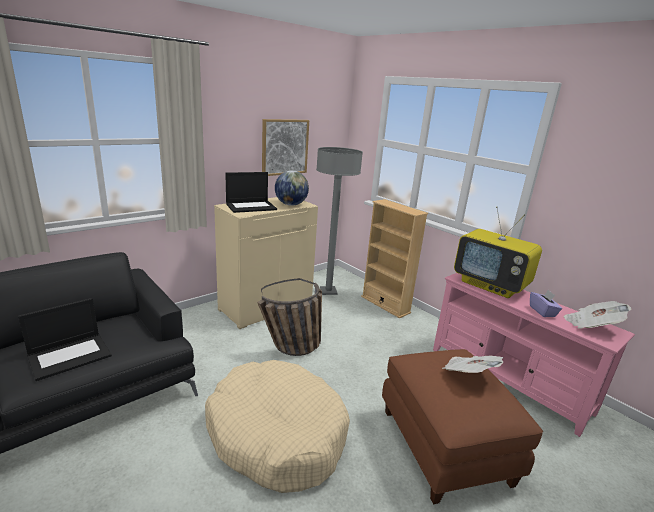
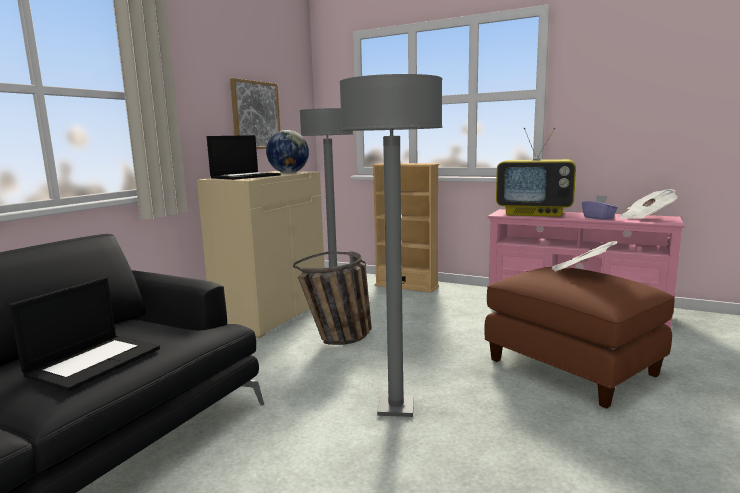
camera: 20 degrees left, 10 degrees down
(276, 434) = (396, 407): beige dog bed -> grey floor lamp

